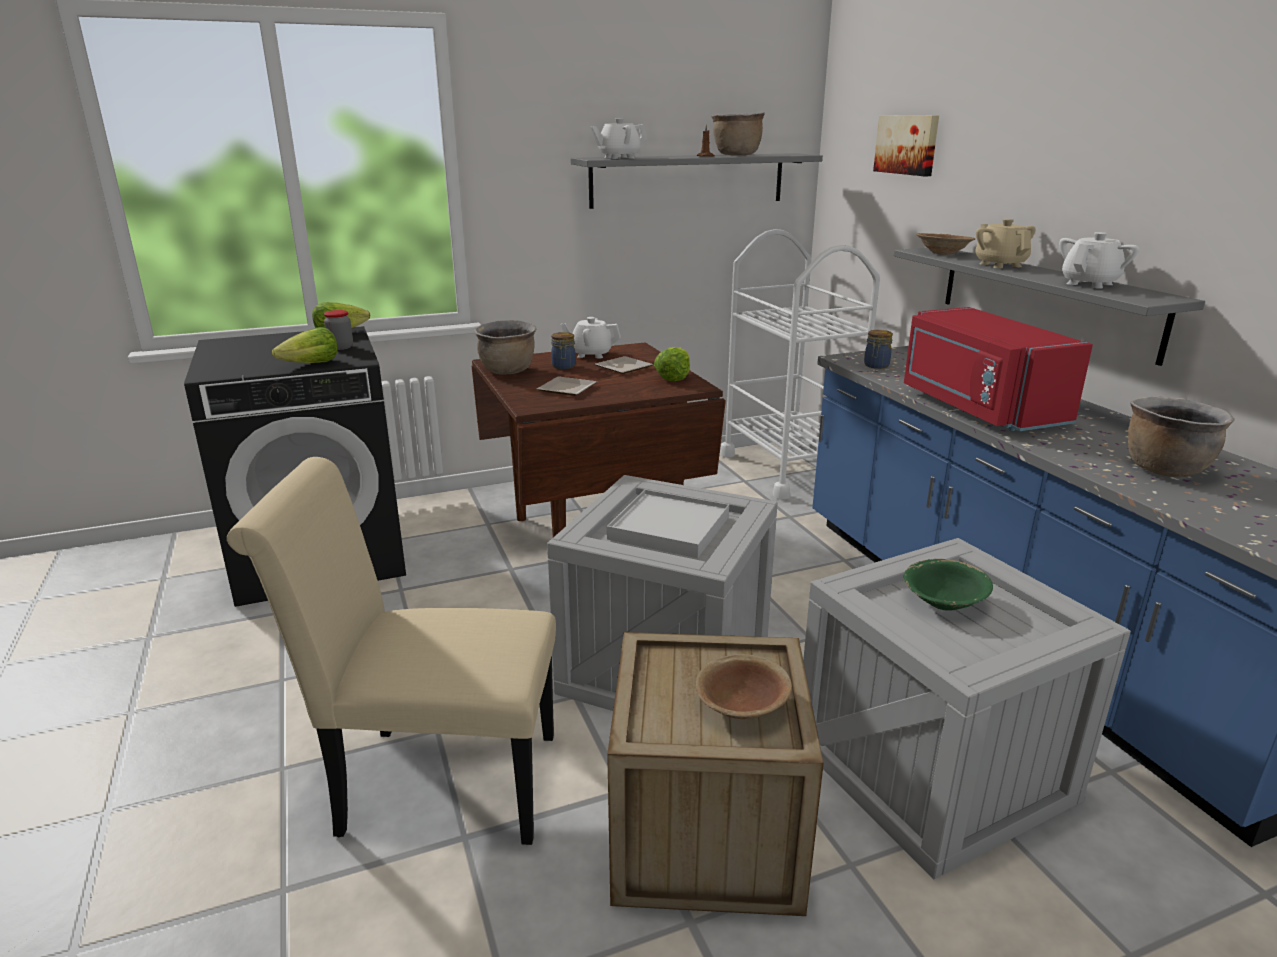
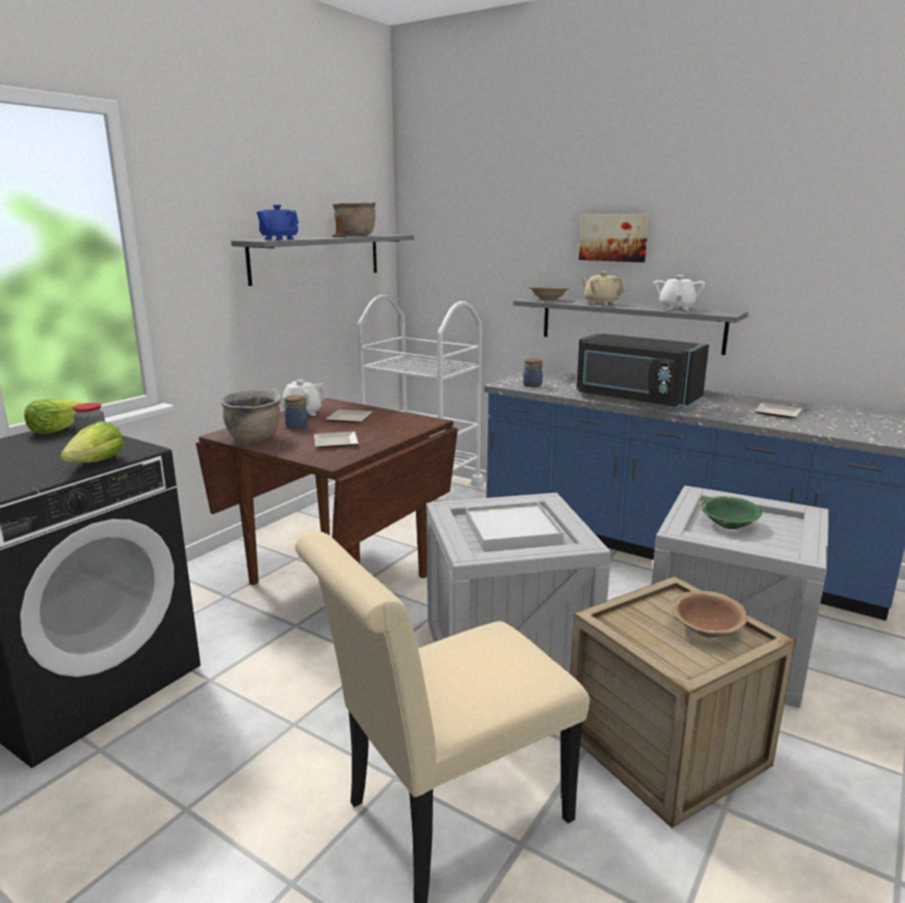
camera: 35 degrees left, 5 degrees down
(619, 158) = (279, 239): white teapot -> blue teapot
(673, 377) = (401, 418): lettuce -> none
(907, 144) = (489, 225): picture -> picture (613, 237)
(977, 407) = (635, 399): red microwave -> black microwave
(1164, 469) = (776, 413): brown cooking pot -> plate

